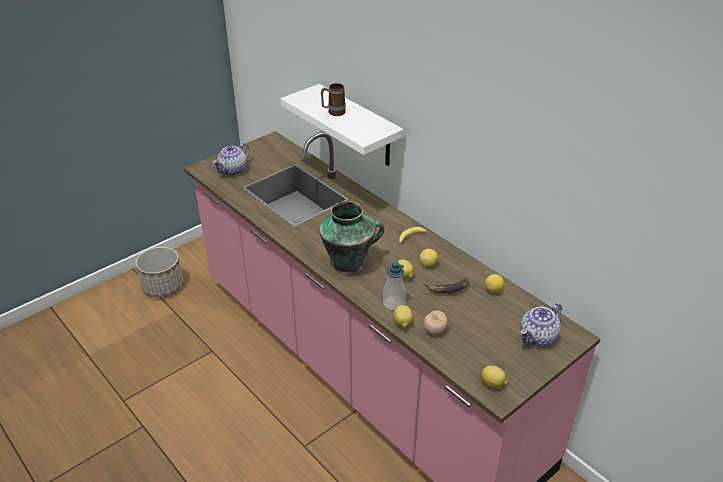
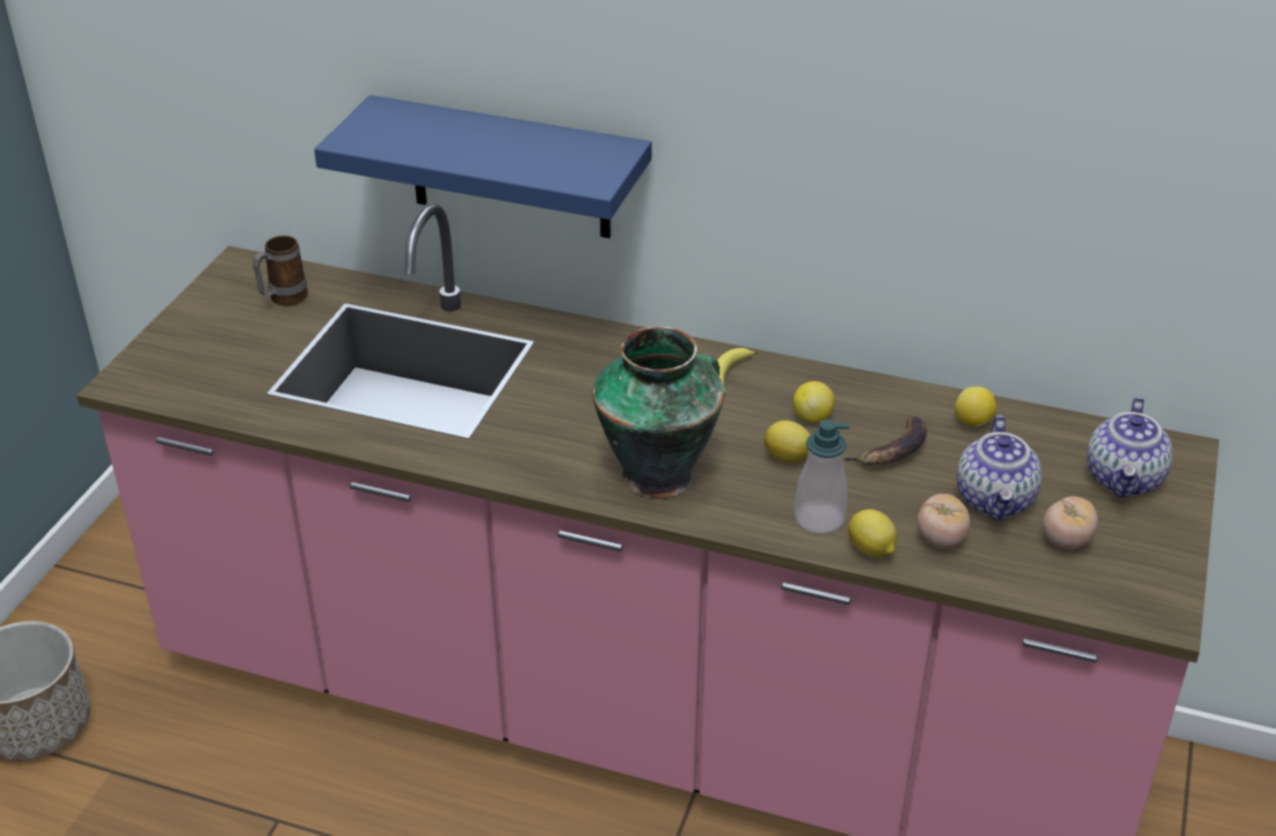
camera: 30 degrees left, 0 degrees up
(233, 170) = (210, 363): teapot -> teapot (996, 500)
(333, 113) = (470, 148): mug -> mug (283, 300)
(359, 126) = (510, 169): white shelf -> blue shelf
(487, 352) = (1066, 541): none -> tomato
(492, 384) = (1129, 596): lemon -> none

